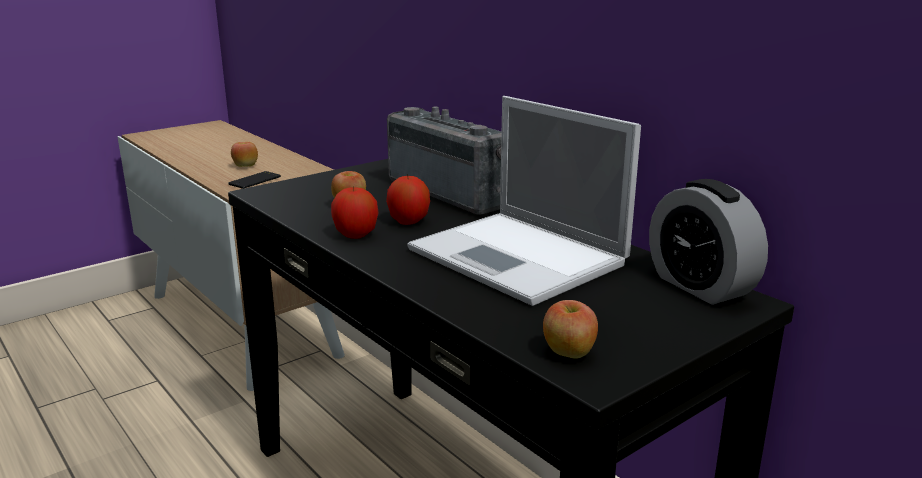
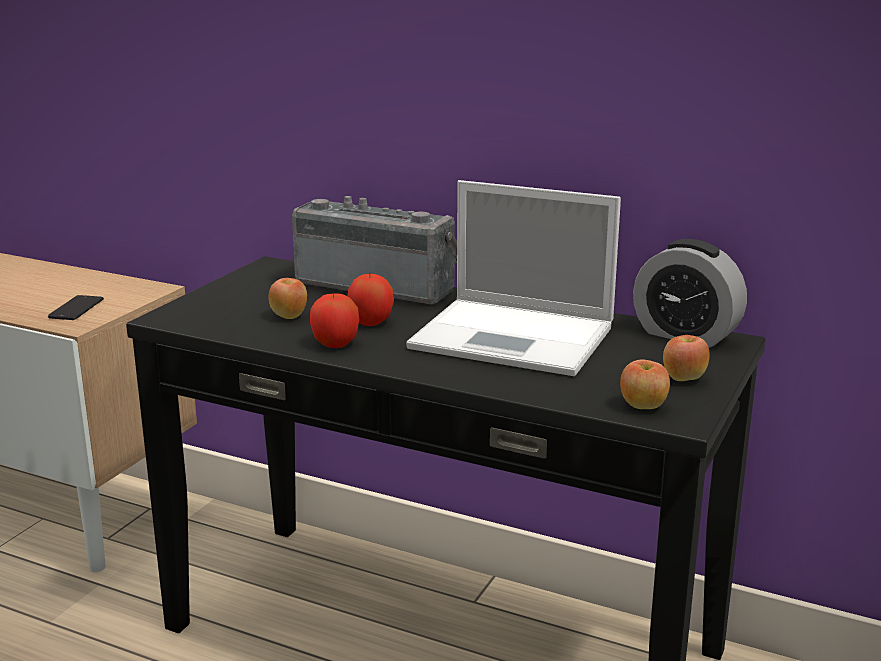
camera: 25 degrees left, 0 degrees up
(245, 166) = (39, 293): apple -> apple (684, 378)

